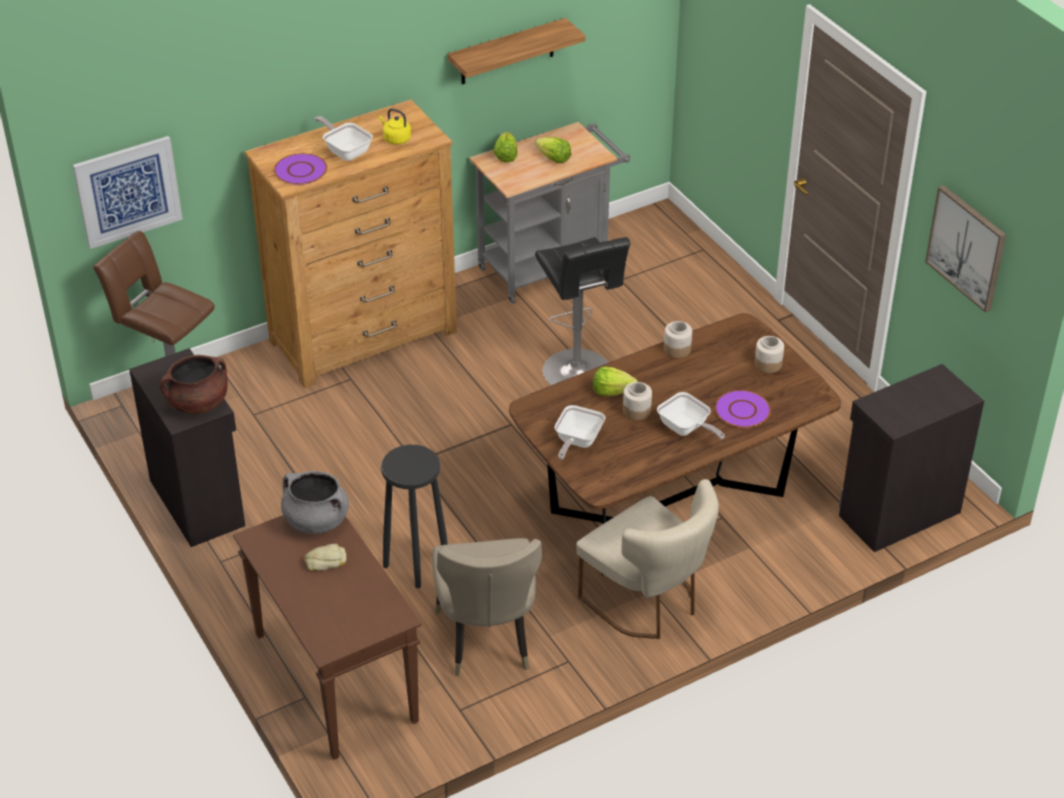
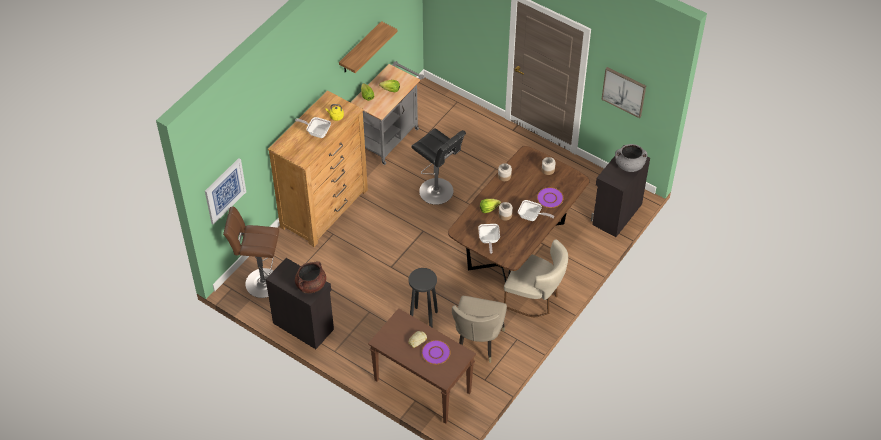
camera: 25 degrees left, 10 degrees up
(300, 171) = (303, 151): purple plate -> purple plate (436, 353)
(316, 520) = (400, 322): grey cooking pot -> grey cooking pot (629, 165)
(487, 642) = (477, 344): beige chair -> beige chair turned 45 degrees clockwise

